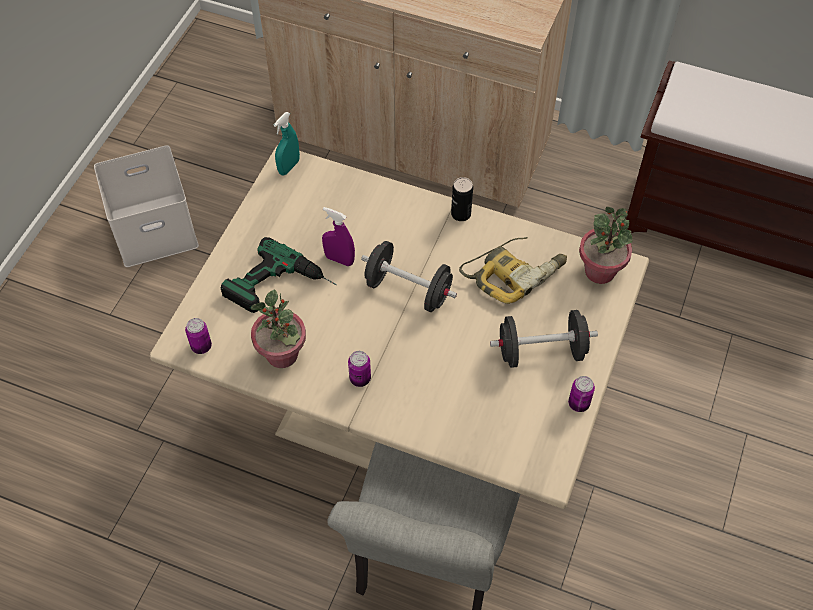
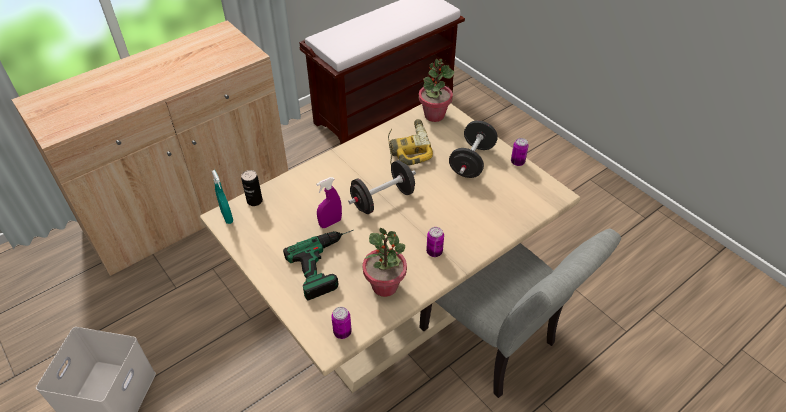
camera: 60 degrees left, 10 degrees down
(461, 214) = (345, 152): can -> can (254, 201)

